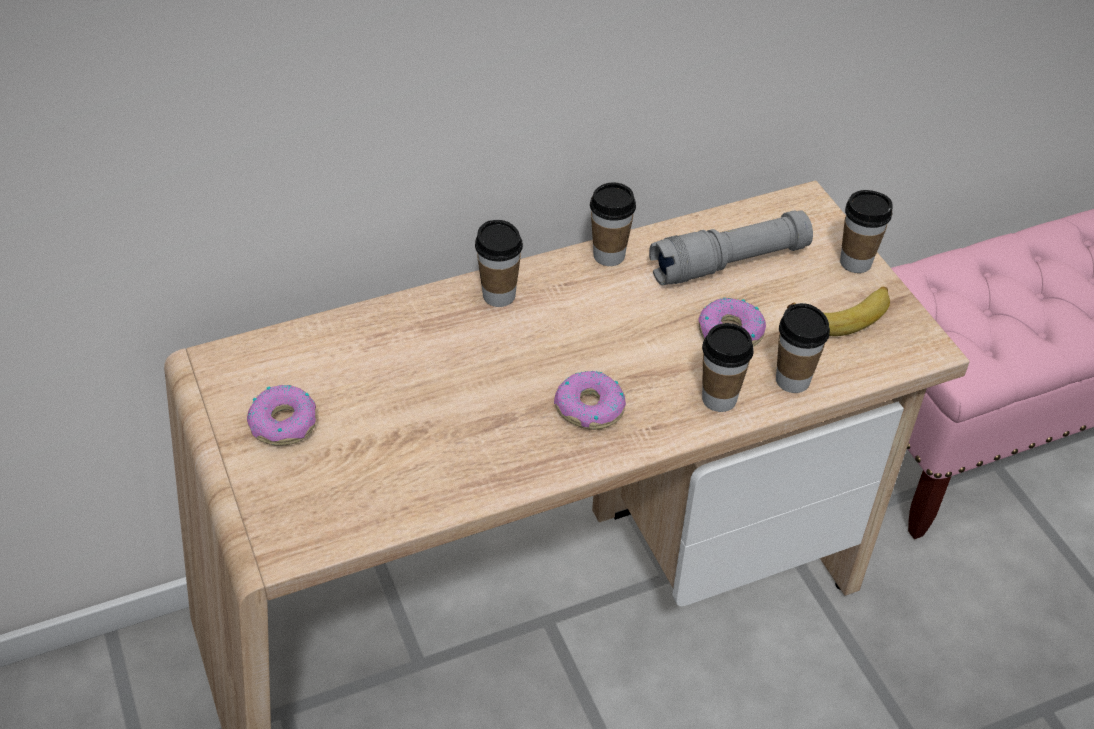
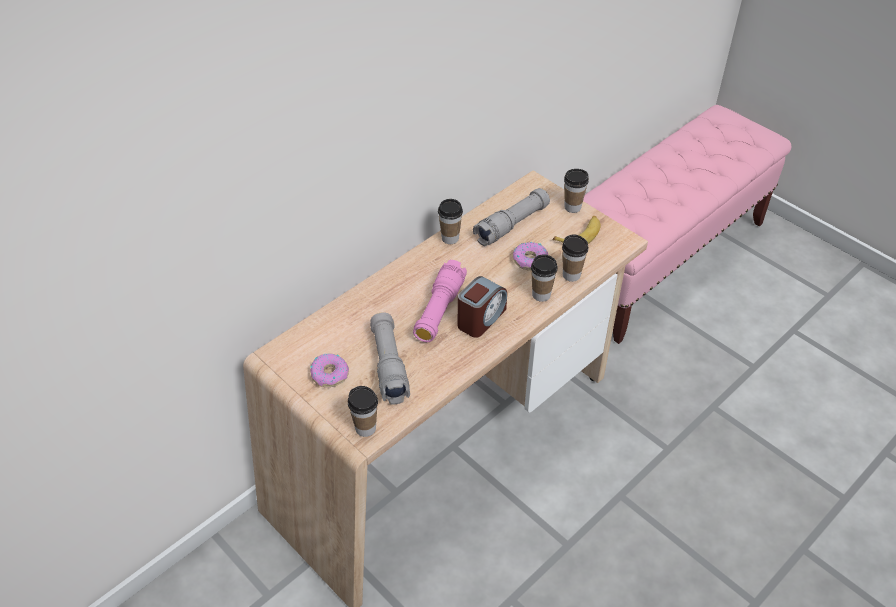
camera: 20 degrees left, 0 degrees up
(389, 439) = (389, 365): none -> grey flashlight
(499, 295) = (405, 275): cup -> cup (365, 428)
(525, 371) = (439, 310): none -> pink flashlight
(589, 408) = (481, 318): donut -> alarm clock

